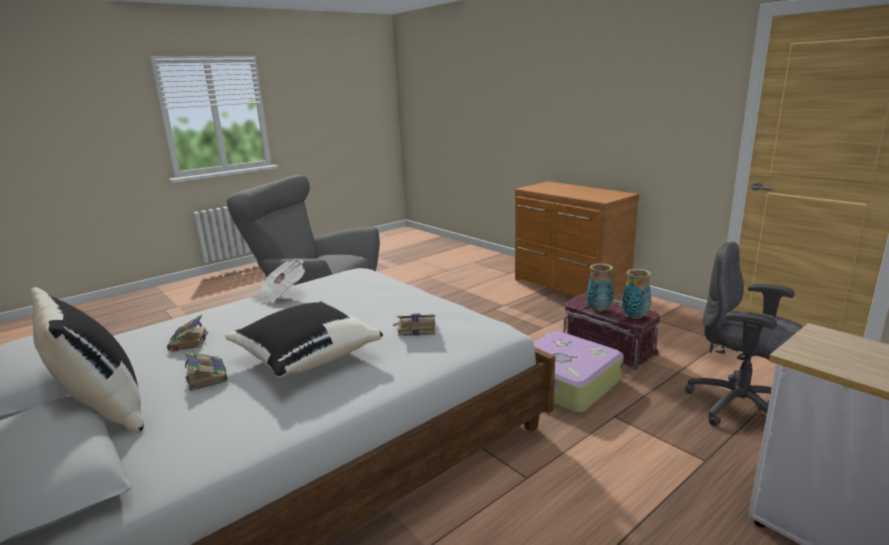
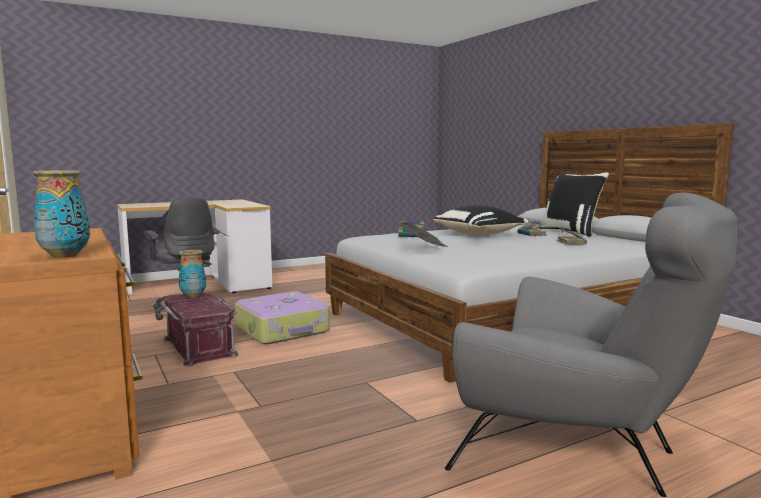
camera: 170 degrees left, 10 degrees down
(280, 295) = (535, 255): newspaper -> newspaper (423, 248)
(599, 309) = (209, 305): vase -> vase (65, 256)

